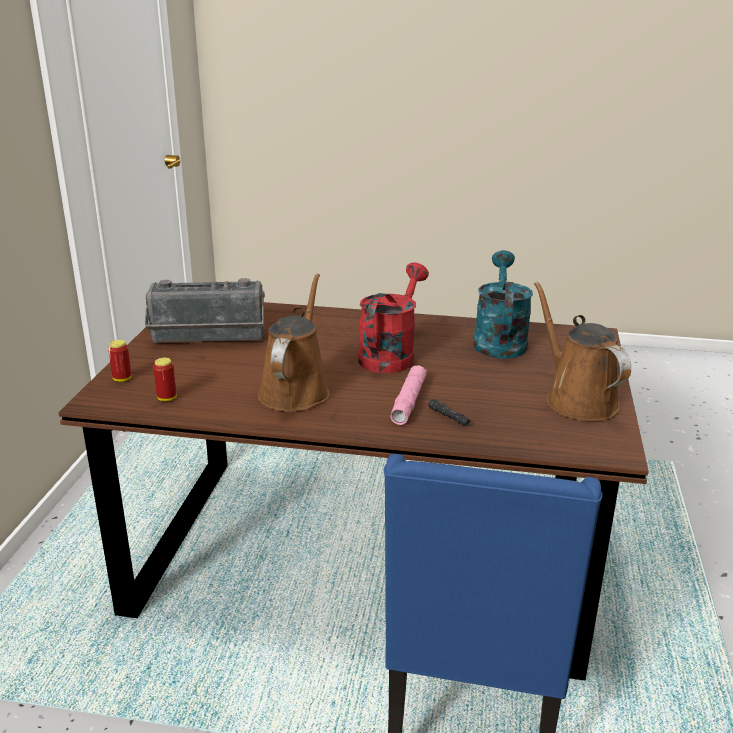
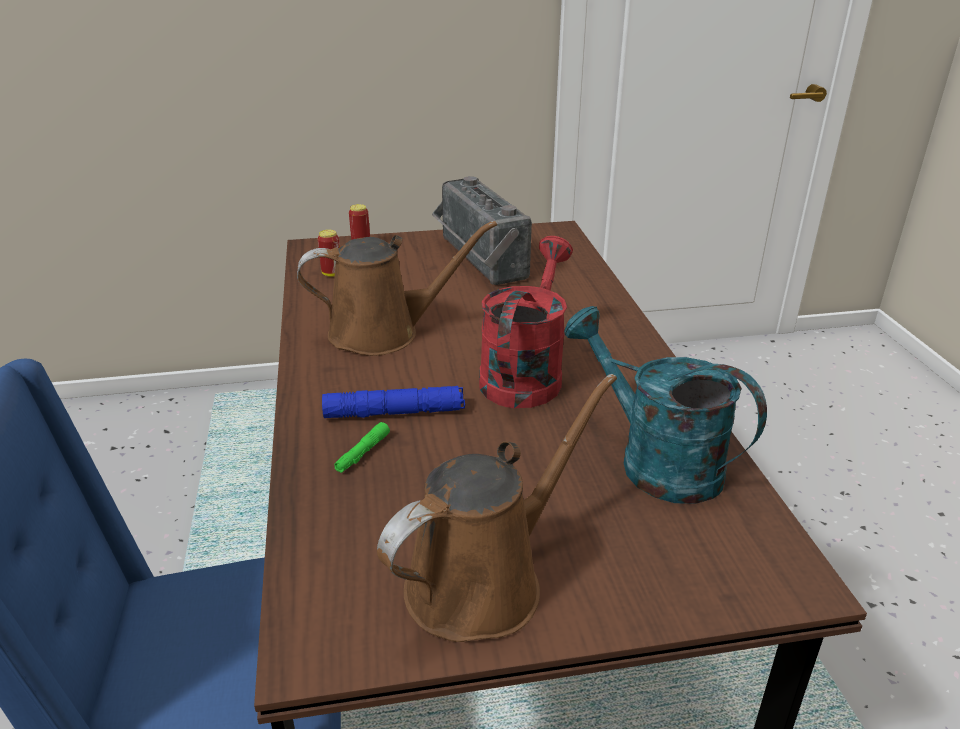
camera: 70 degrees right, 5 degrees up
(390, 354) = (525, 374): red watering can -> red watering can turned 75 degrees counterclockwise
(409, 401) = (394, 412): pink flashlight -> blue flashlight
(449, 417) = (363, 453): black flashlight -> green flashlight
(499, 340) = (654, 461): turquoise watering can -> turquoise watering can turned 120 degrees counterclockwise

